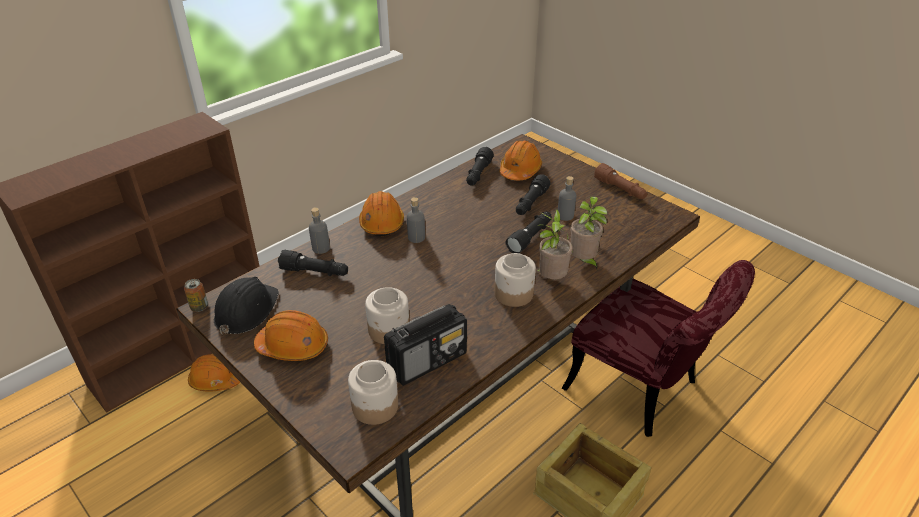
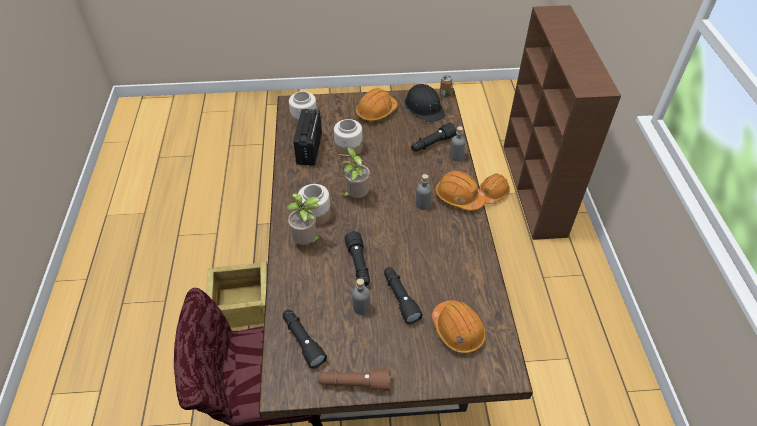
camera: 130 degrees right, 10 degrees up
(478, 174) = (477, 294): black flashlight -> black flashlight (302, 341)
(583, 262) = (301, 273): potted plant -> potted plant (356, 196)

